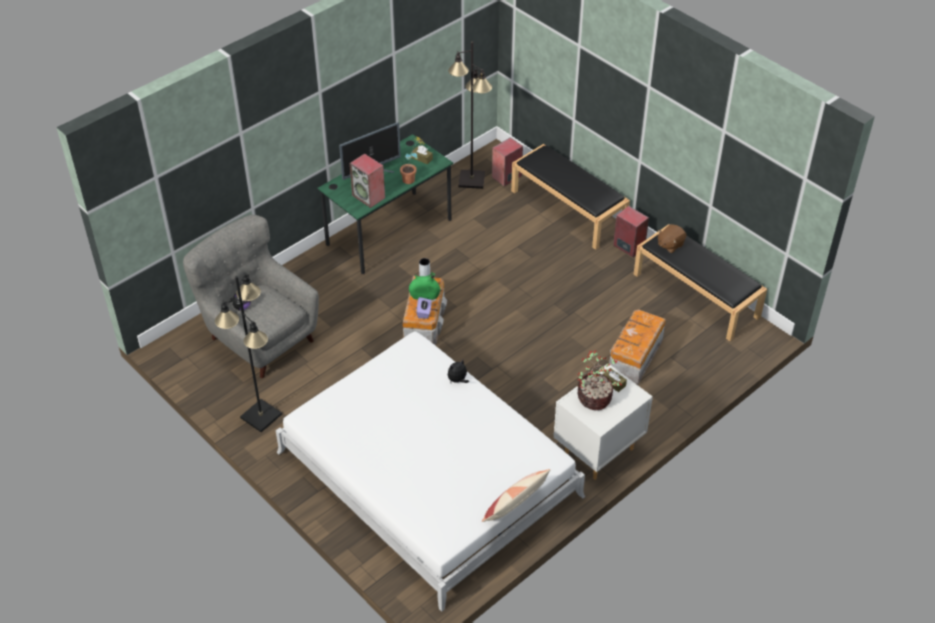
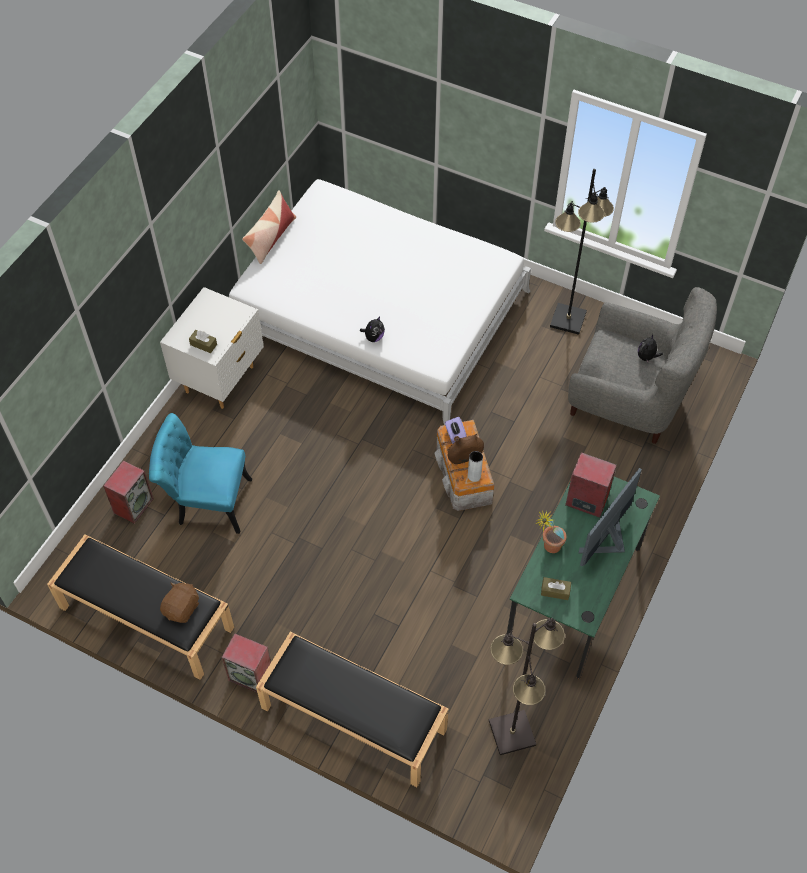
camera: 160 degrees right, 10 degrees up
(424, 296) = (465, 457): green vase -> brown vase
(506, 177) = (464, 757): speaker -> speaker (133, 505)
(595, 398) = (218, 323): potted plant -> none
(634, 357) = (206, 501): storage box -> turquoise chair

